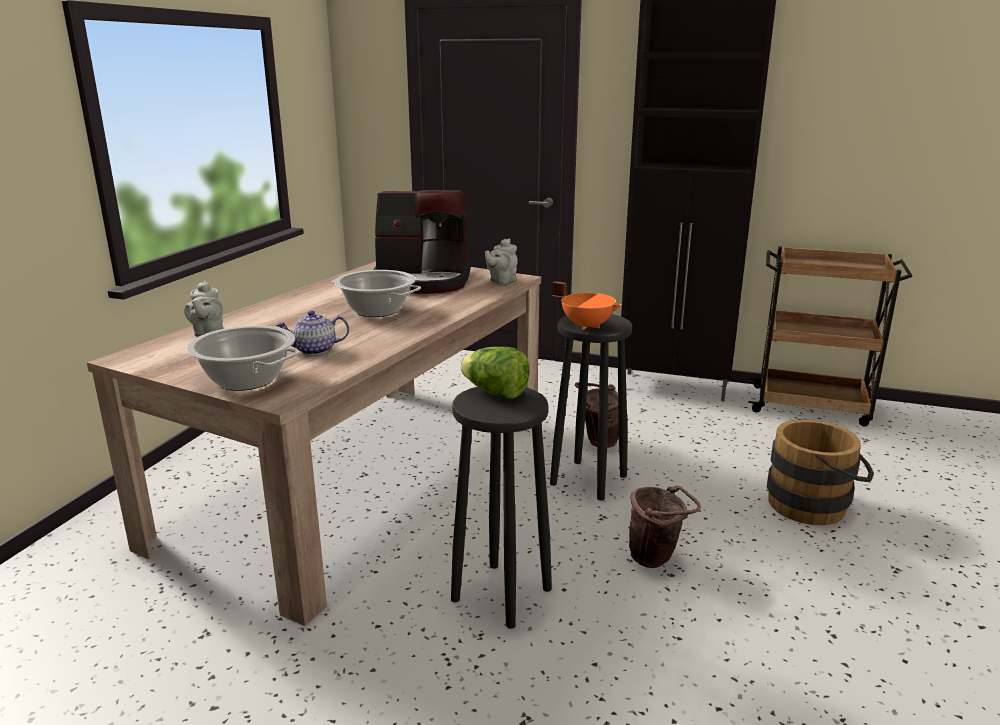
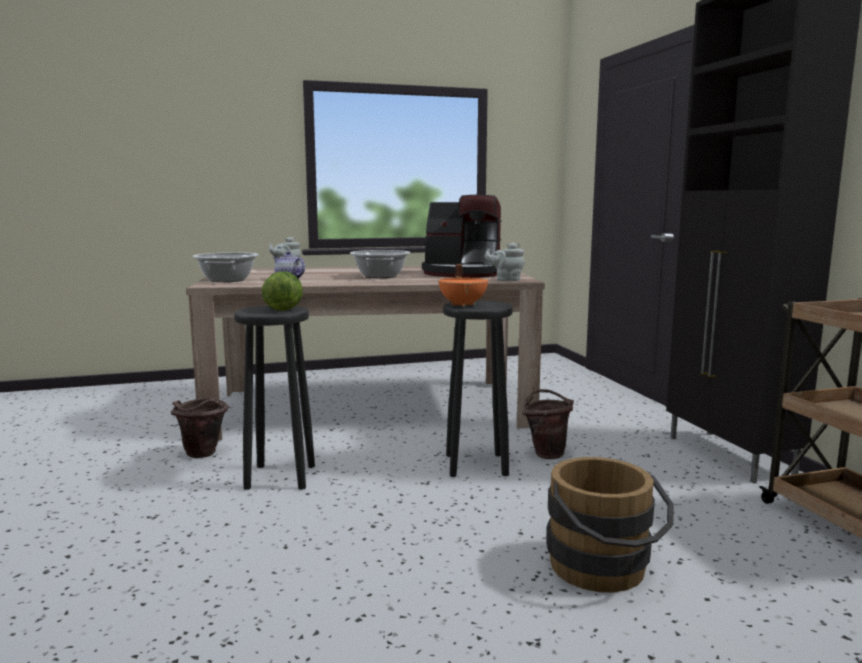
camera: 55 degrees right, 10 degrees down
(423, 281) = (462, 273): coffee machine -> coffee machine turned 45 degrees counterclockwise
(656, 559) = (388, 515): brown bucket -> brown bucket (202, 455)

